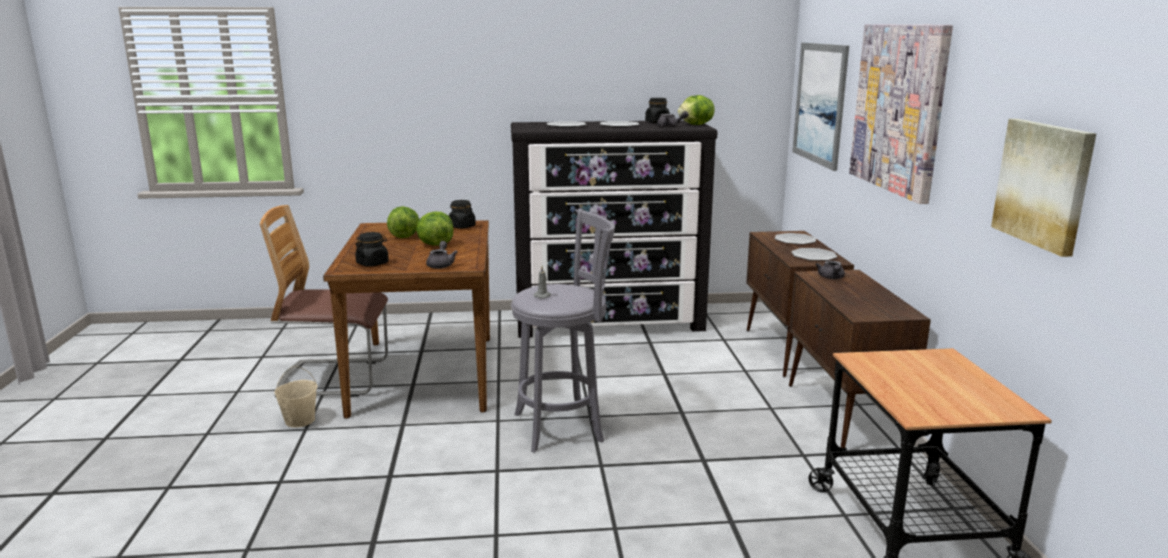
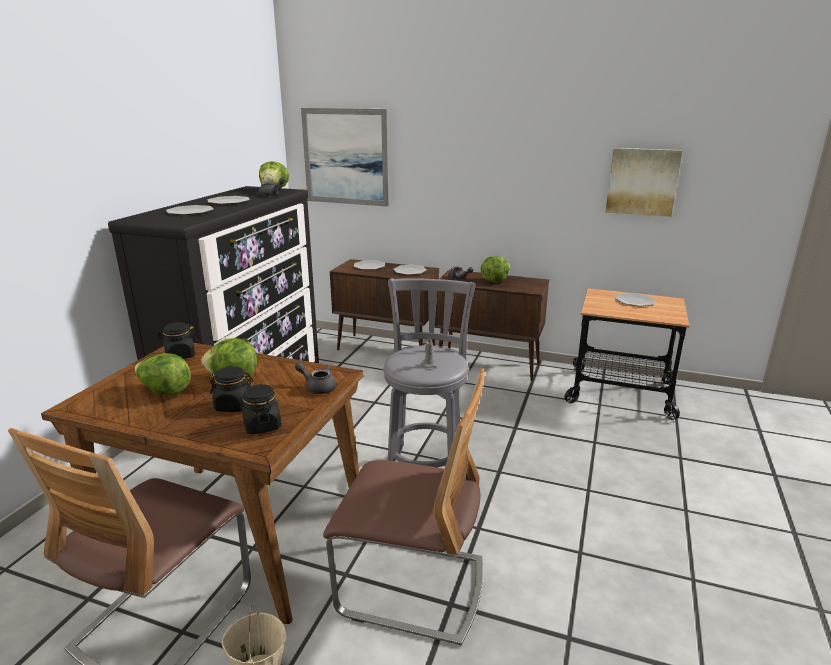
camera: 65 degrees left, 5 degrees up
(402, 455) = (412, 586): none -> chair
(657, 122) = (235, 193): black jar -> black jar (234, 405)
(859, 293) = (494, 281): none -> lettuce
(899, 108) = (475, 151): picture -> none
(952, 382) = (635, 301): none -> plate

